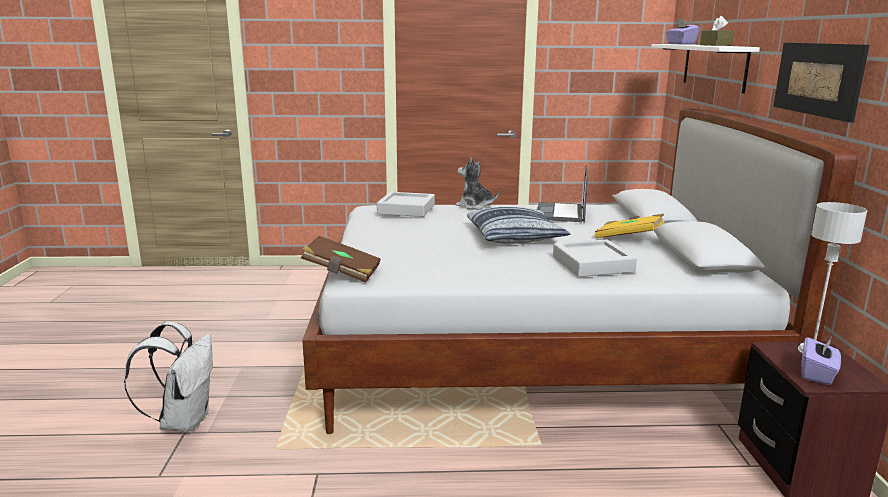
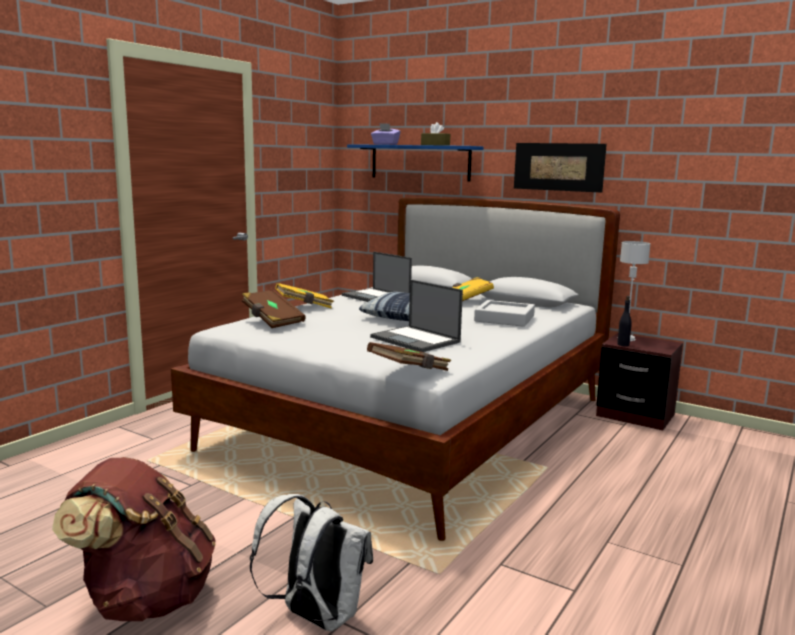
camera: 55 degrees left, 5 degrees down
(169, 362) = (145, 599): none -> brown backpack
(406, 209) = (272, 320): grey tray -> brown book
(441, 254) = (416, 340): none -> laptop
(475, 206) = (304, 306): plush toy -> yellow book
(714, 66) = (420, 162): white shelf -> blue shelf
(777, 354) = (623, 344): none -> black bottle
(817, 374) = (653, 346): purple tissue box -> none

